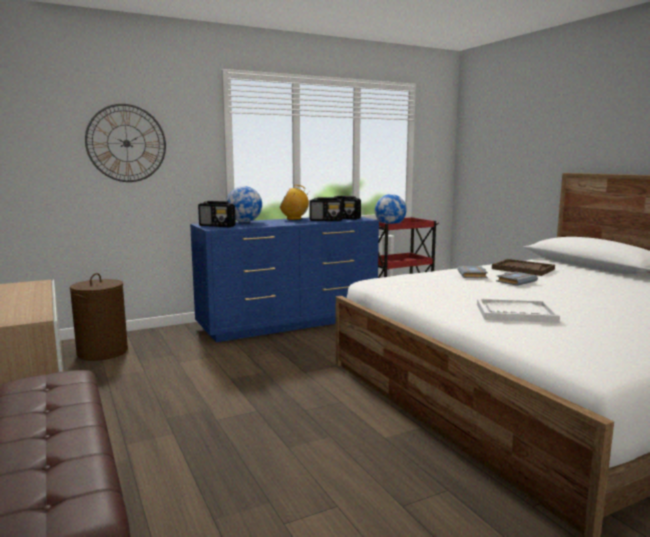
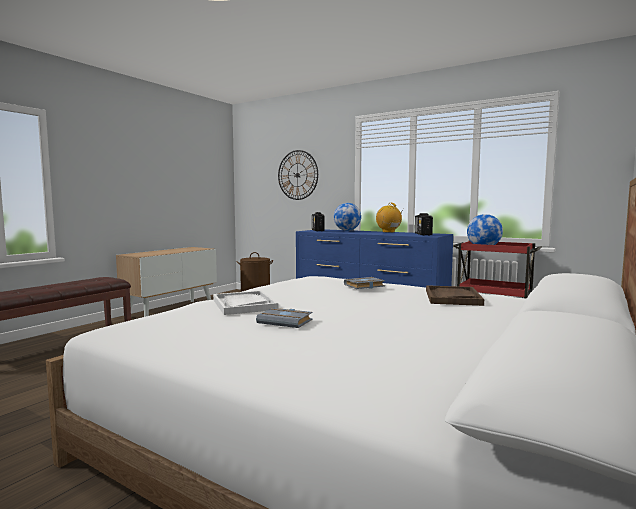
camera: 60 degrees right, 5 degrees down
(326, 220) = (397, 234): radio -> none
(515, 281) = (368, 297): grey book -> grey book (286, 322)

